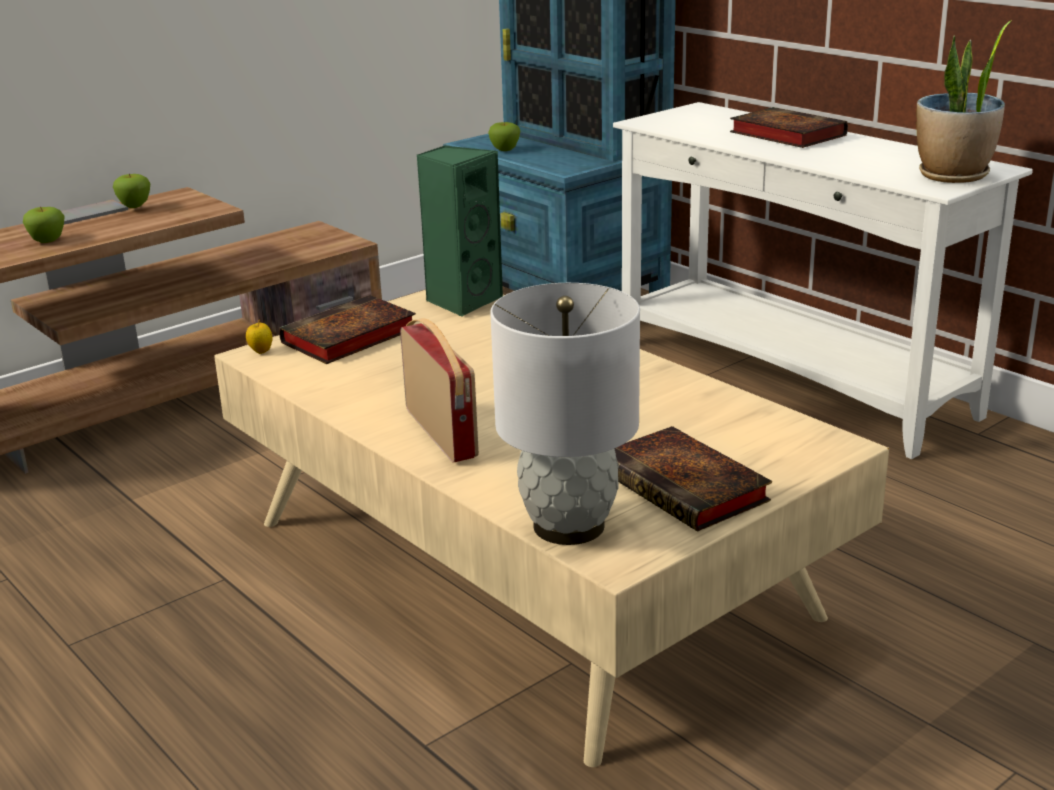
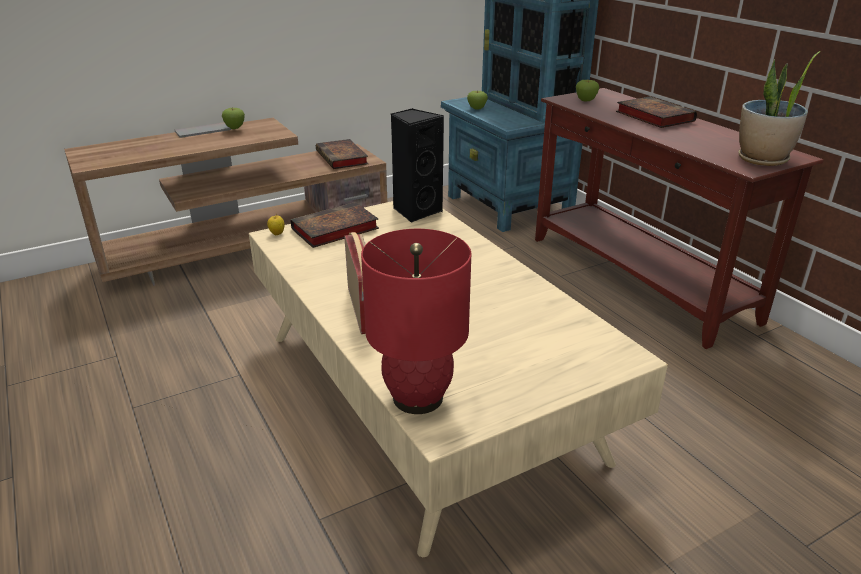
camera: 10 degrees right, 5 degrees up
(47, 241) = (174, 147): apple -> apple (585, 100)
(462, 301) = (416, 211): green speaker -> black speaker
(568, 526) = (417, 398): white table lamp -> red table lamp
(687, 488) = (511, 378): book -> book (343, 158)
(793, 378) = (640, 278): white console table -> brown console table

